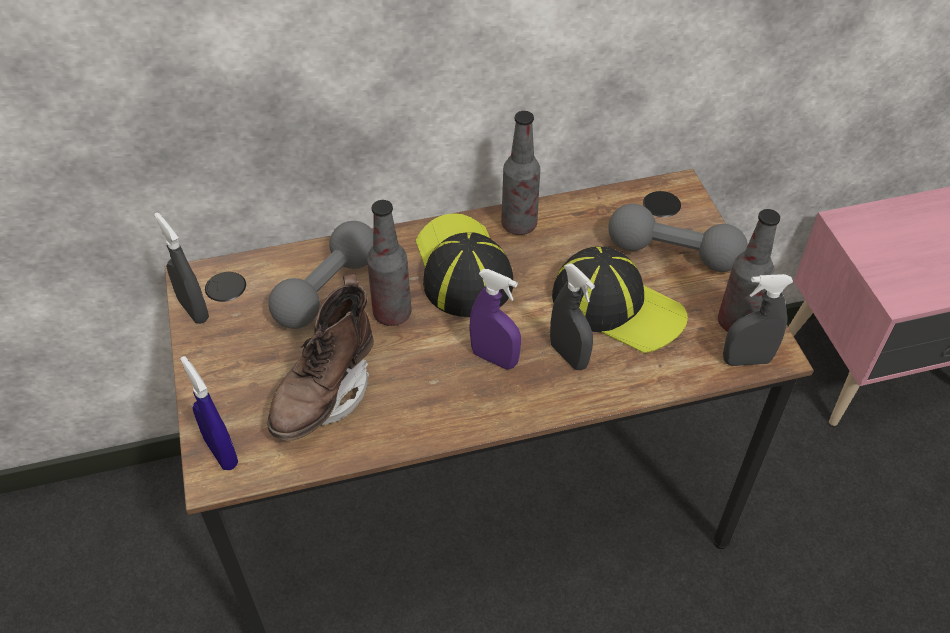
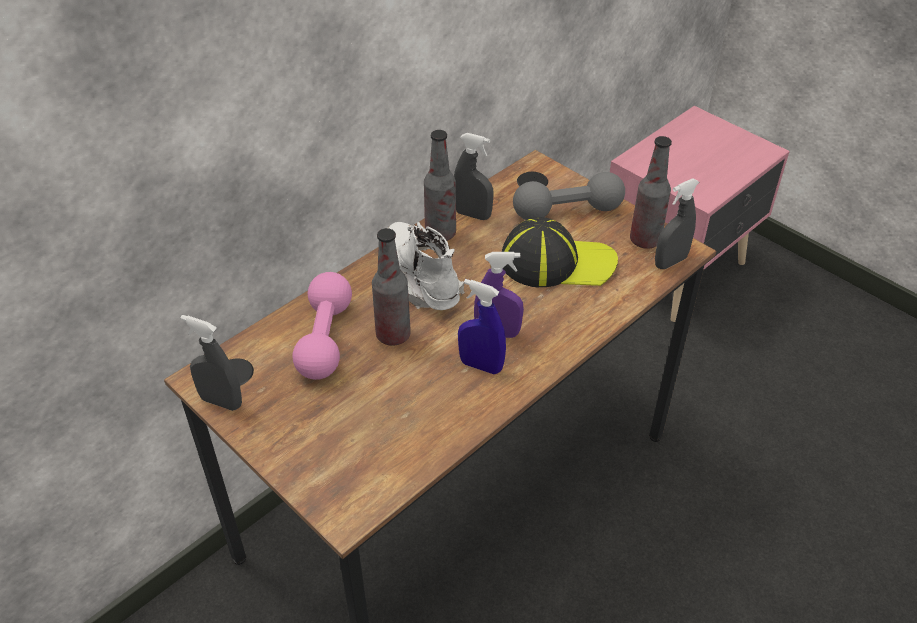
camera: 30 degrees left, 5 degrees down
(221, 452) = (336, 497): blue spray bottle -> blue spray bottle (481, 366)
(325, 393) = (387, 415): brown boot -> none
(327, 289) = (325, 339): grey dumbbell -> pink dumbbell
(462, 269) = (422, 281): cap -> white boot
(568, 355) = (549, 309): grey spray bottle -> grey spray bottle (472, 214)

